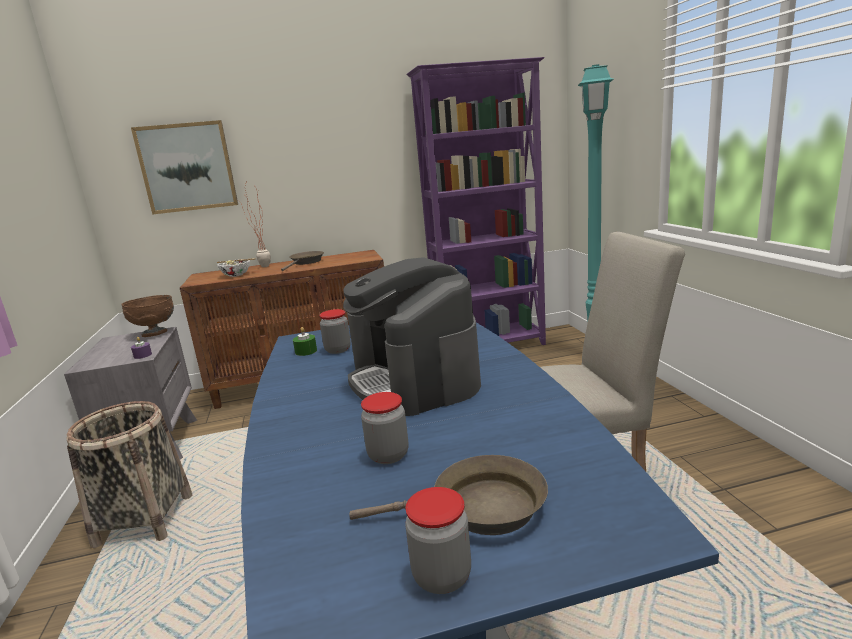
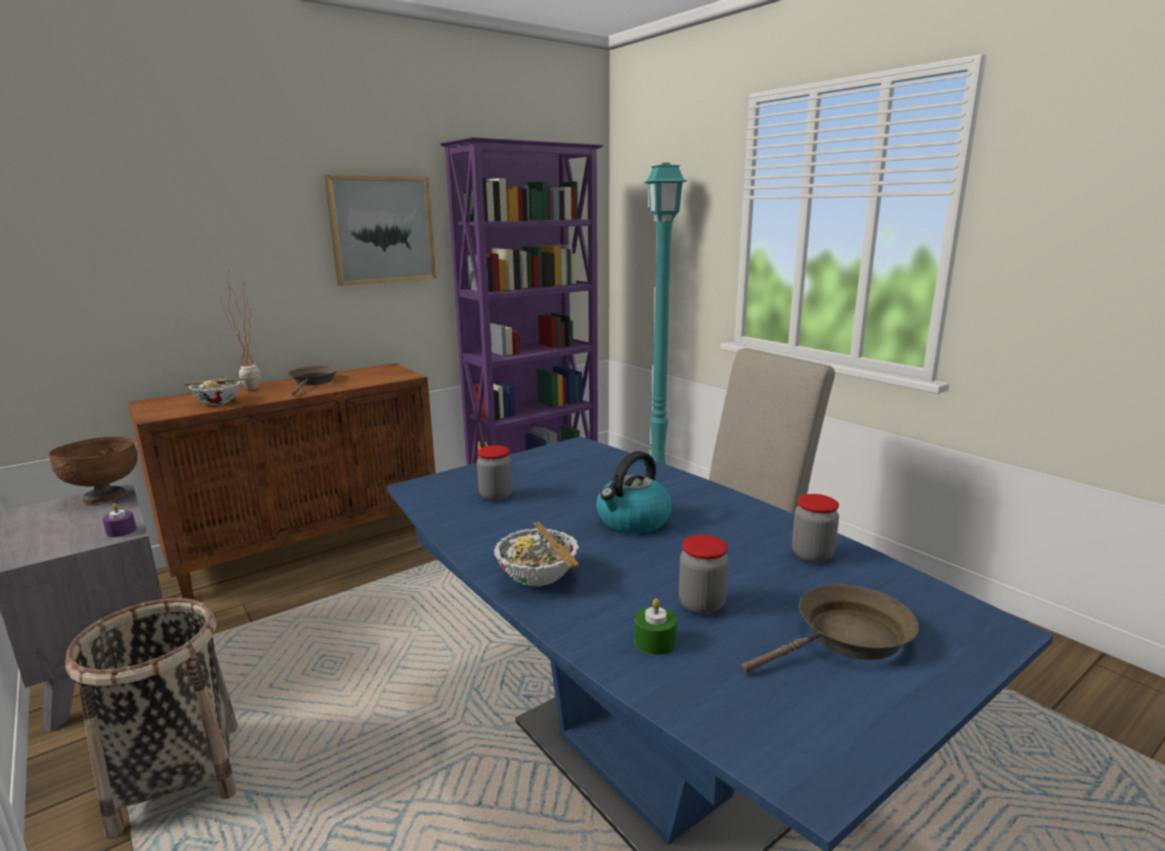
camera: 25 degrees left, 0 degrees up
(187, 167) = (125, 243): picture -> picture (382, 230)
(295, 414) = (538, 577): none -> bowl
(306, 351) = (454, 501): green candle -> green candle (655, 642)
(414, 379) = (633, 521): coffee machine -> kettle
(442, 576) = (882, 703): jar -> jar (812, 555)

